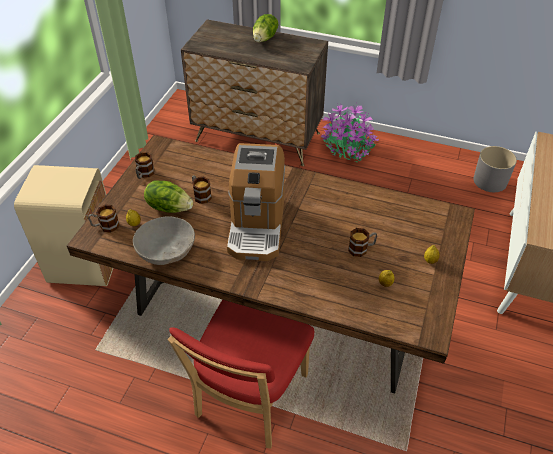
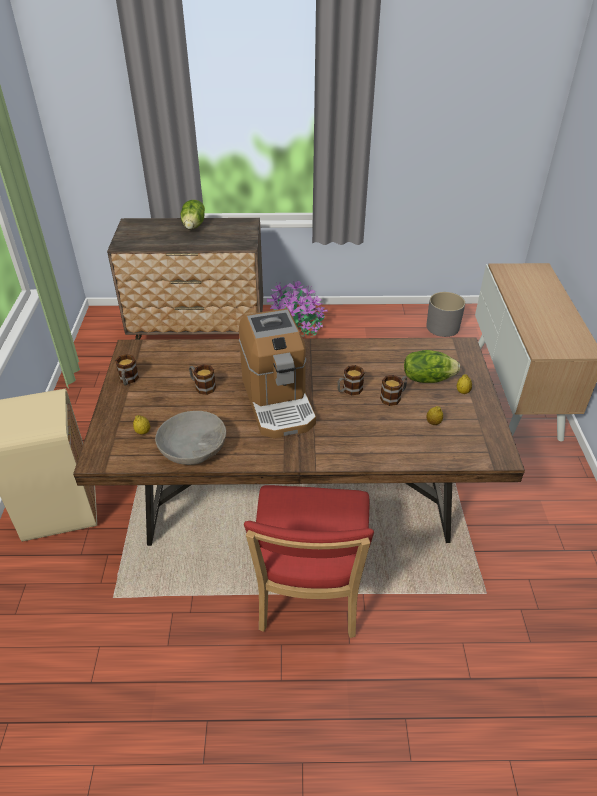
camera: 20 degrees left, 5 degrees down
(105, 226) = (110, 442): mug -> mug (349, 390)
(169, 207) = (173, 406): lettuce -> lettuce (427, 378)

